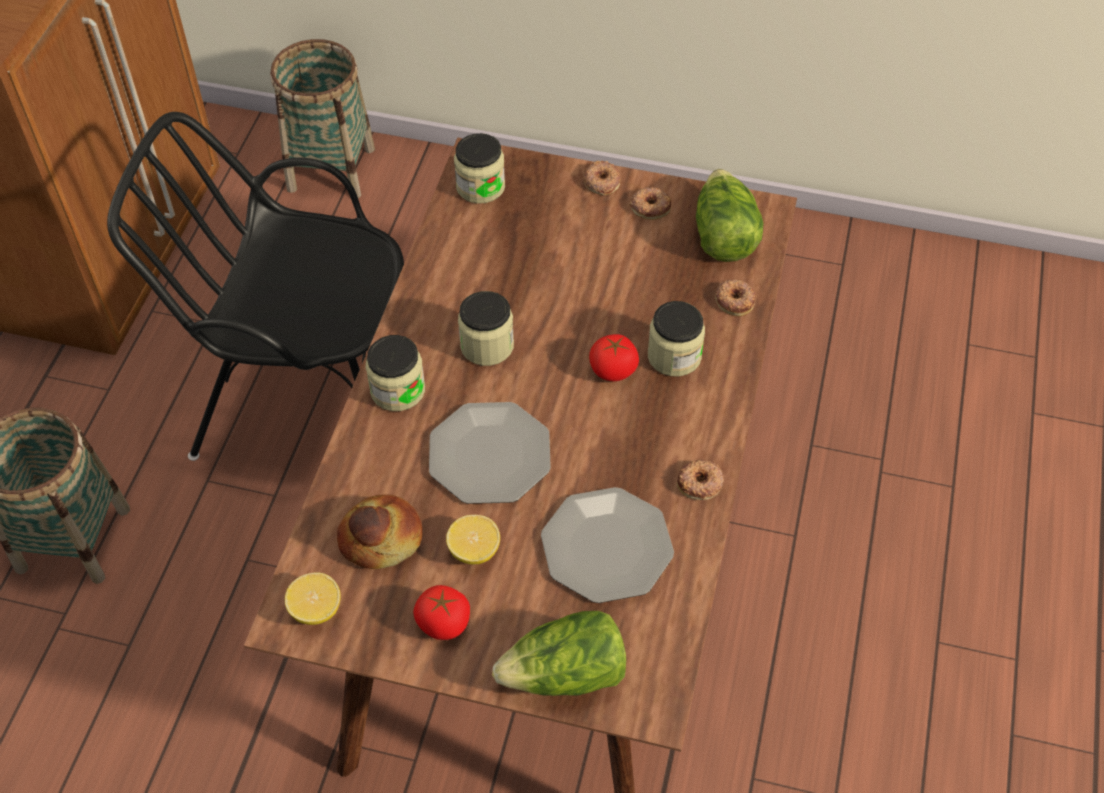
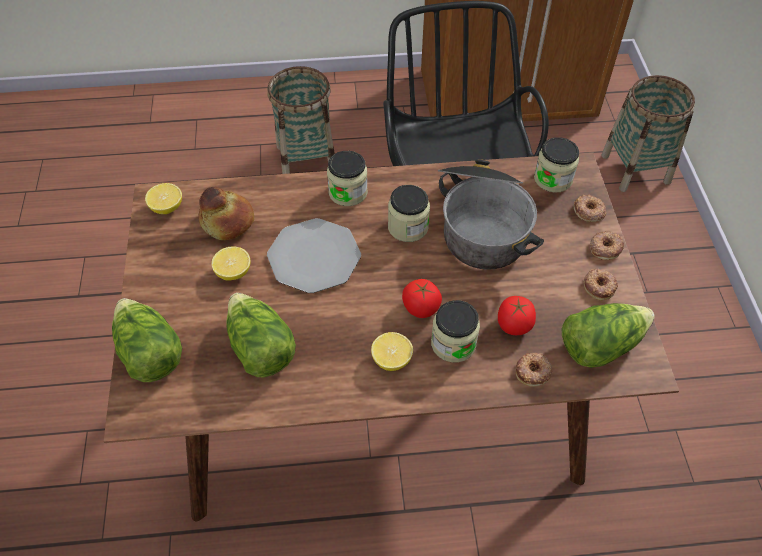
camera: 70 degrees right, 0 degrees up
(443, 623) = (172, 273): tomato -> tomato (514, 324)
(518, 274) = (482, 225): none -> cooking pot
(607, 547) = (259, 348): plate -> lettuce
(674, 419) = (391, 359): none -> lemon
(700, 483) = (337, 393): donut -> donut (588, 211)

